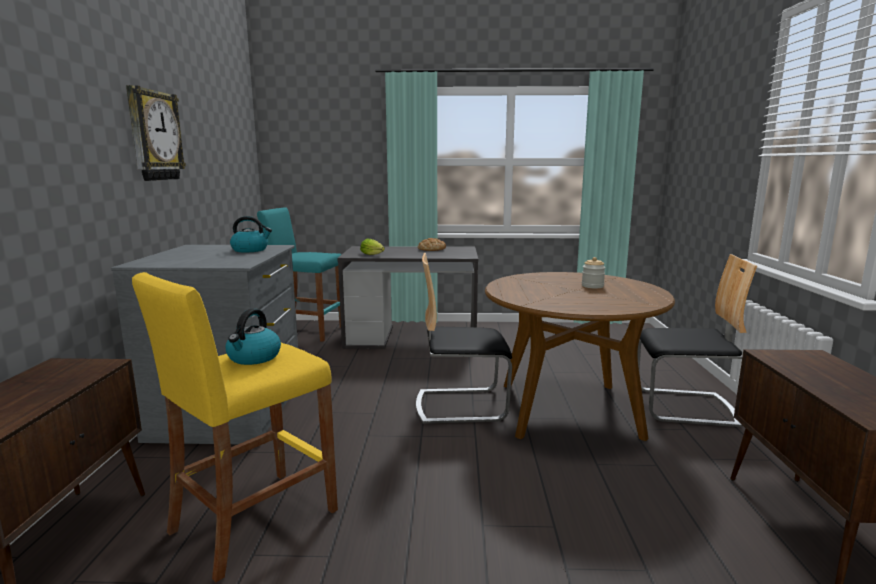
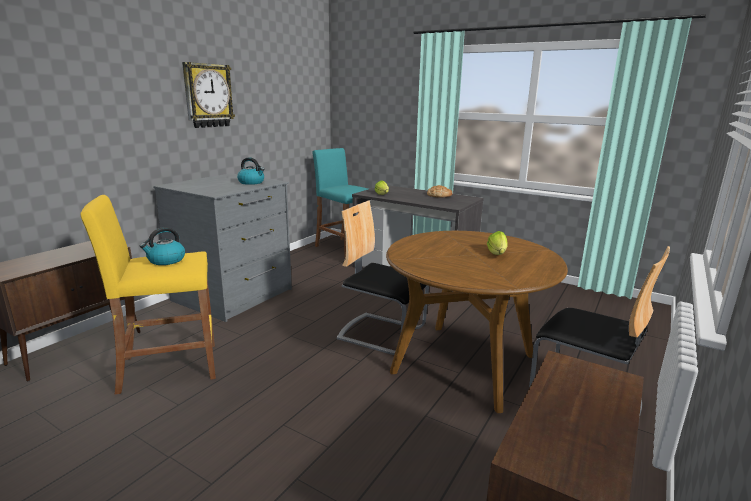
camera: 30 degrees right, 5 degrees up
(592, 286) = (497, 254): jar -> lettuce

